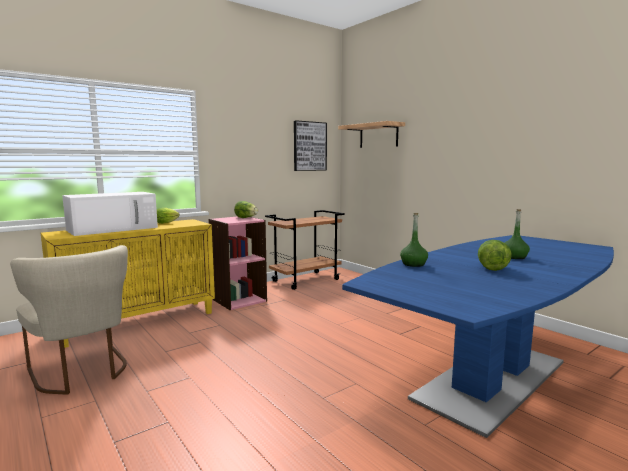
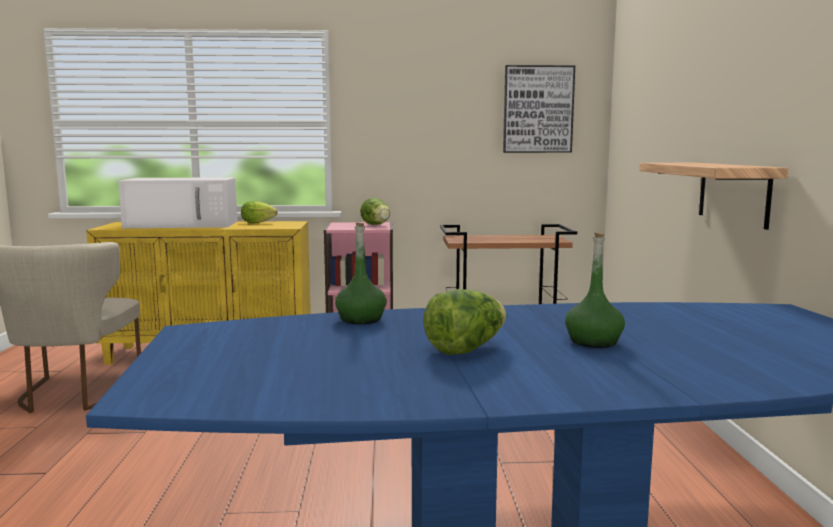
camera: 35 degrees right, 0 degrees up
(378, 136) = (648, 84): shelf -> shelf (733, 193)

